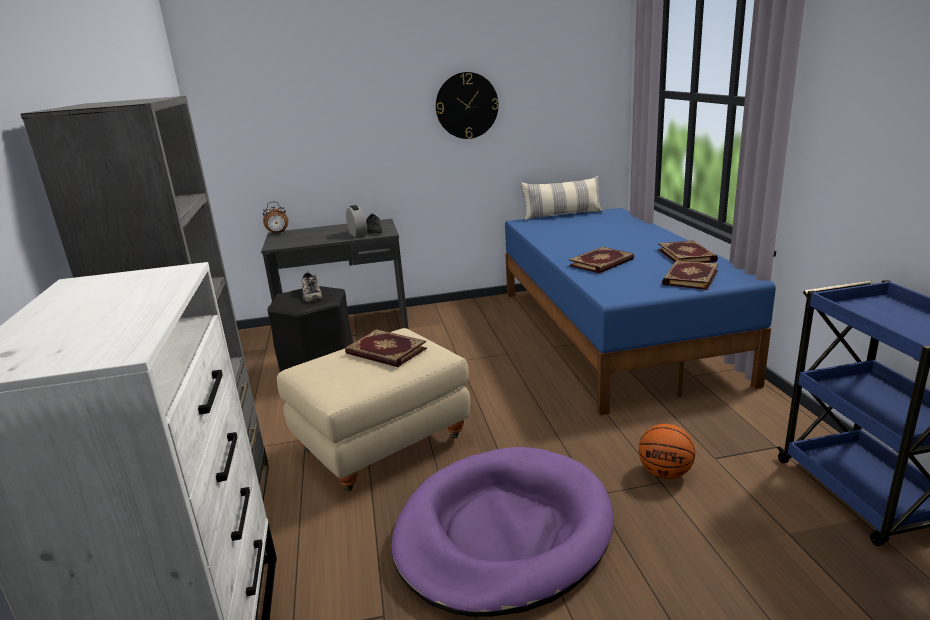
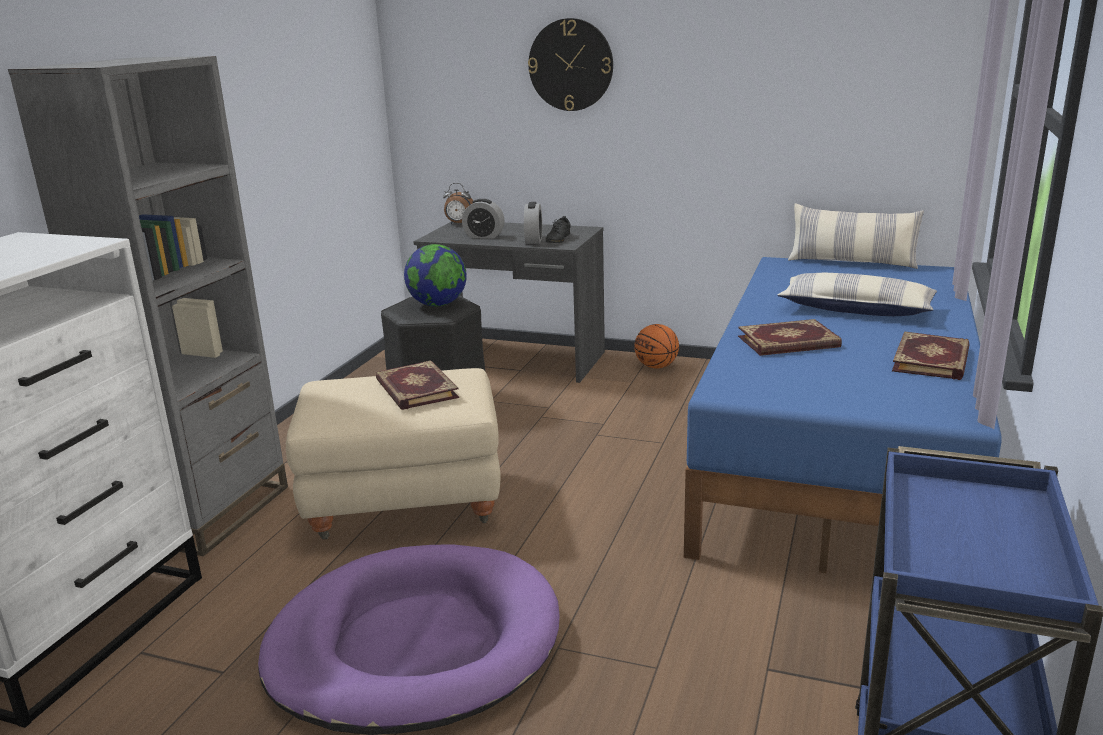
camera: 30 degrees right, 0 degrees up
(311, 294) = (437, 305): shoe -> globe
(314, 238) = (484, 236): none -> alarm clock
(466, 105) = (724, 82): wall clock -> wall clock (570, 65)
(606, 238) = (856, 309): none -> pillow
(665, 473) = (675, 659): basketball -> basketball (656, 366)
(689, 277) = (876, 392): book -> none

